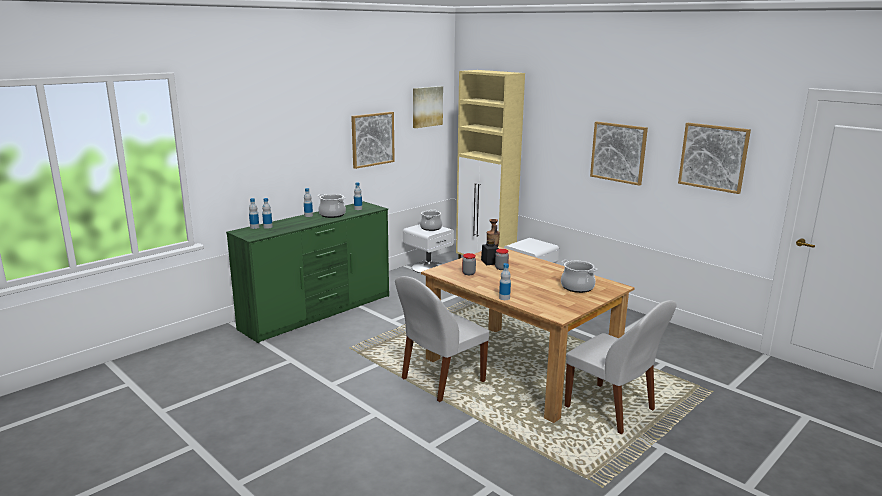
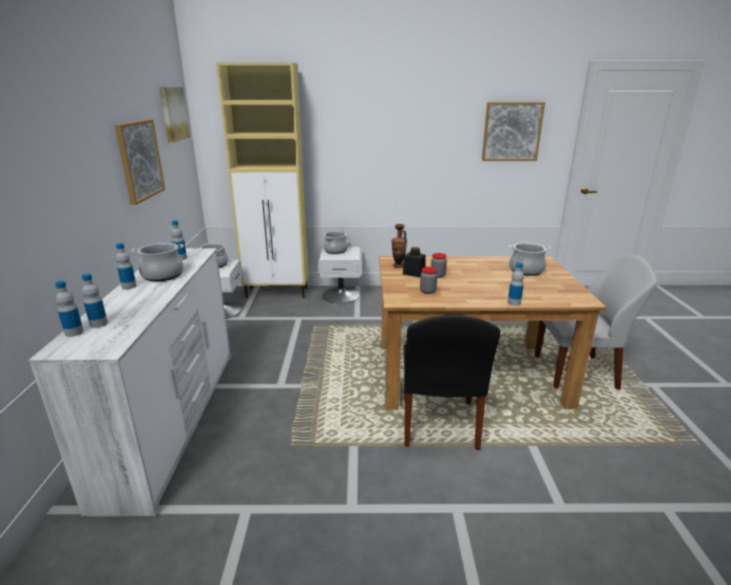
camera: 45 degrees left, 5 degrees up
(318, 312) = (174, 420): green dresser -> white dresser
(441, 380) = (439, 425): white chair -> black chair
(531, 243) = (335, 250): none -> cooking pot
(618, 152) = (418, 141): picture -> none

